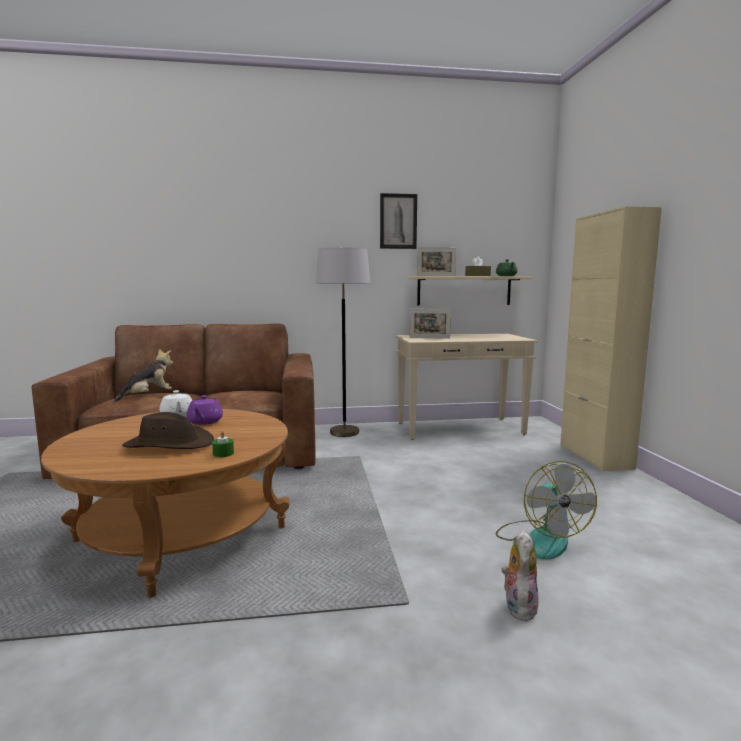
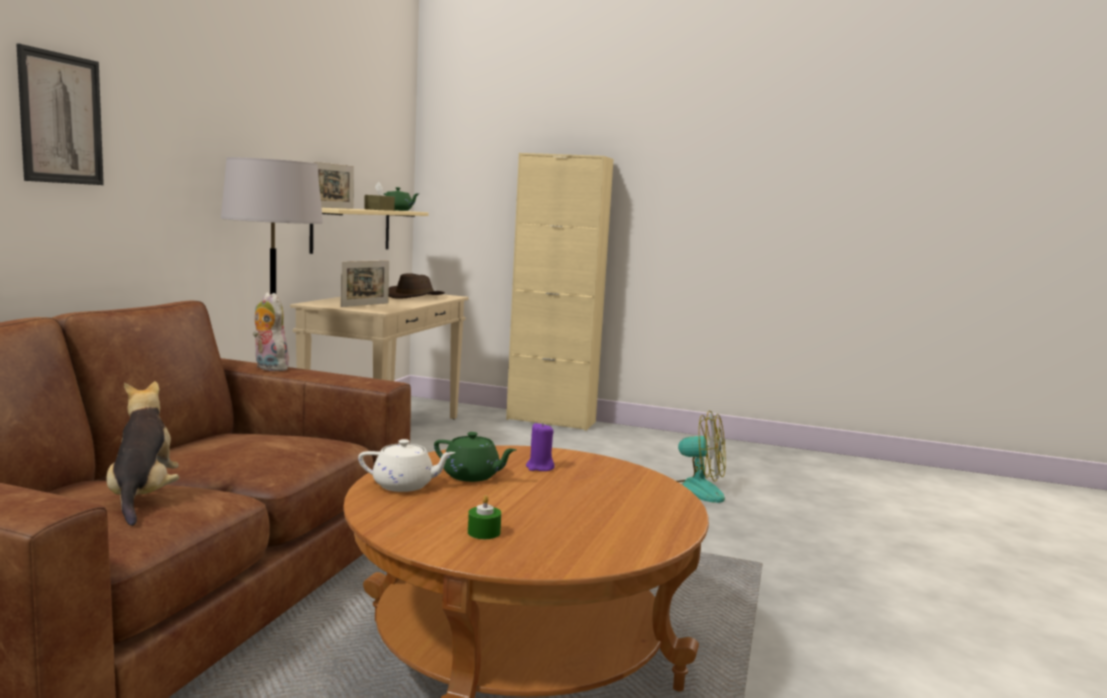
camera: 65 degrees left, 0 degrees up
(169, 444) = (572, 503): brown hat -> brown hat (415, 296)
(204, 422) = (472, 476): purple teapot -> green teapot
(223, 453) = (642, 484): green candle -> green candle (484, 532)
(235, 430) = (539, 467): none -> purple candle
(398, 221) = (289, 115): picture -> picture (61, 118)
(518, 606) = (783, 530): plush toy -> plush toy (268, 368)

